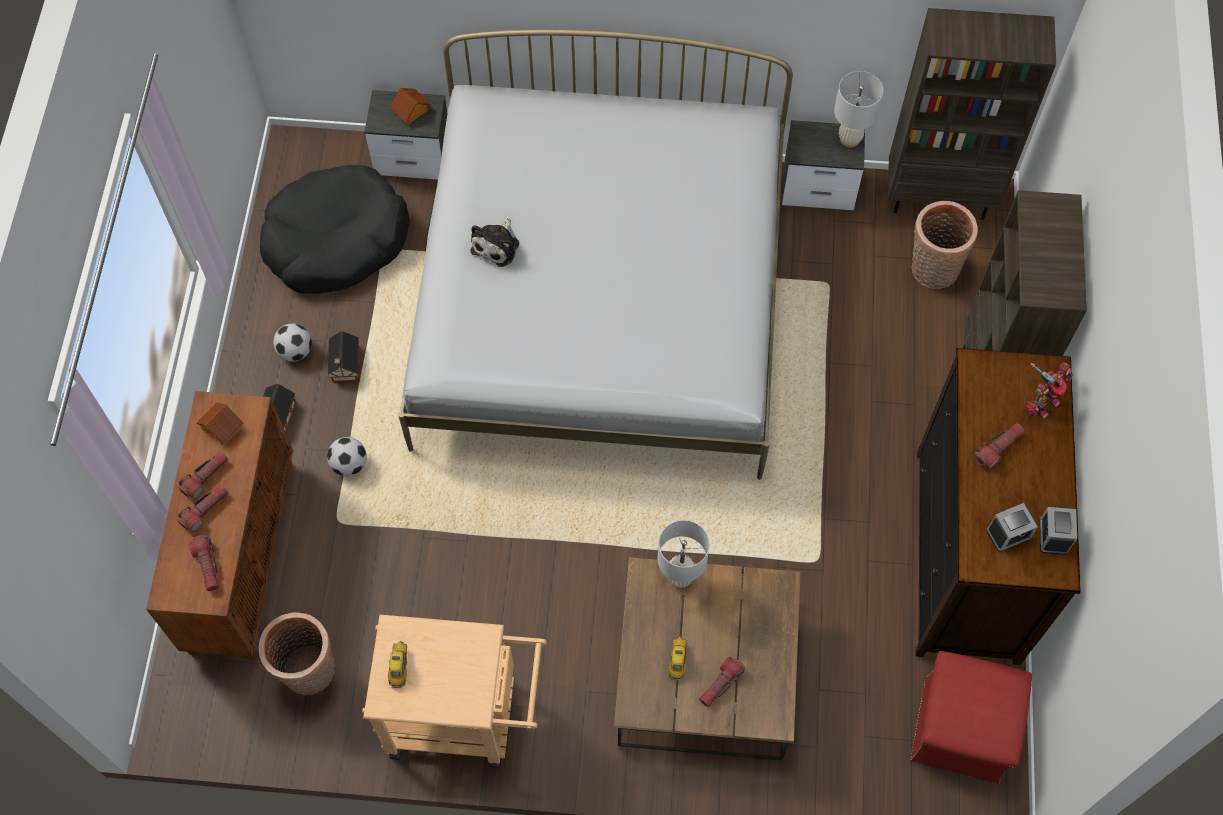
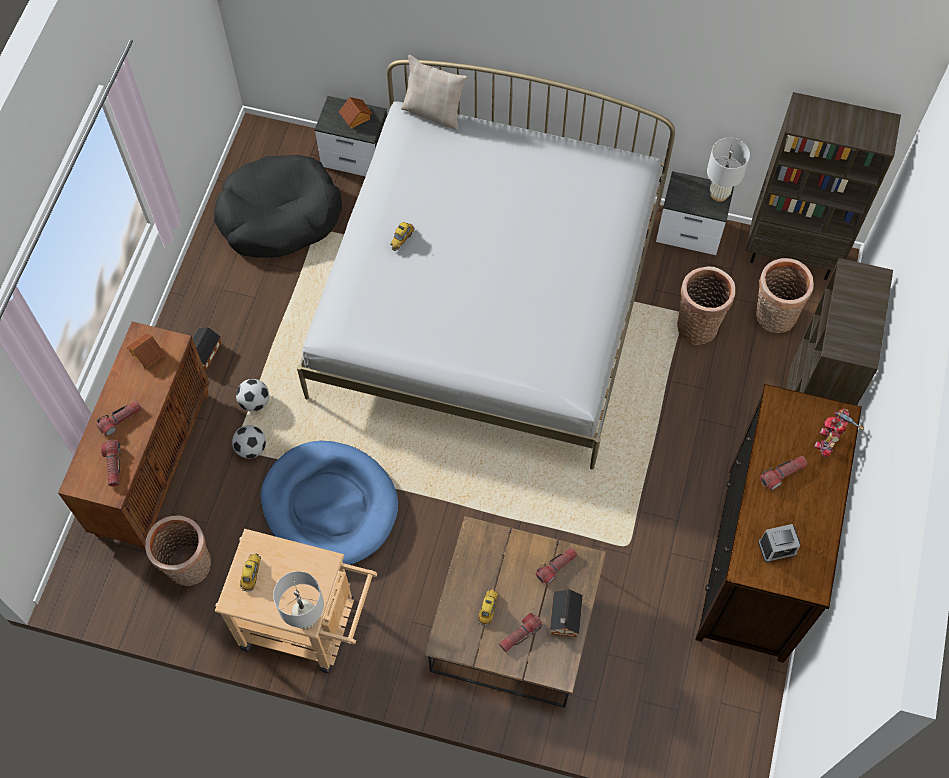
camera: 10 degrees right, 0 degrees up
(205, 477) = (126, 393): flashlight -> flashlight (556, 567)
(295, 351) = (229, 302): football -> football (251, 448)
(345, 365) = (266, 320): toy house -> toy house (564, 619)
(462, 571) = (329, 505): none -> blue dog bed
(497, 245) = (402, 239): plush toy -> toy car
(505, 91) = (434, 112): none -> beige pillow
(680, 577) = (504, 539): white table lamp -> white table lamp (306, 619)
(848, 293) = (698, 324): none -> basket
(961, 728) = (722, 707): red ottoman -> none
(1042, 403) = (828, 442): toy robot -> toy robot turned 150 degrees clockwise
(1053, 535) = (815, 556): alarm clock -> none

